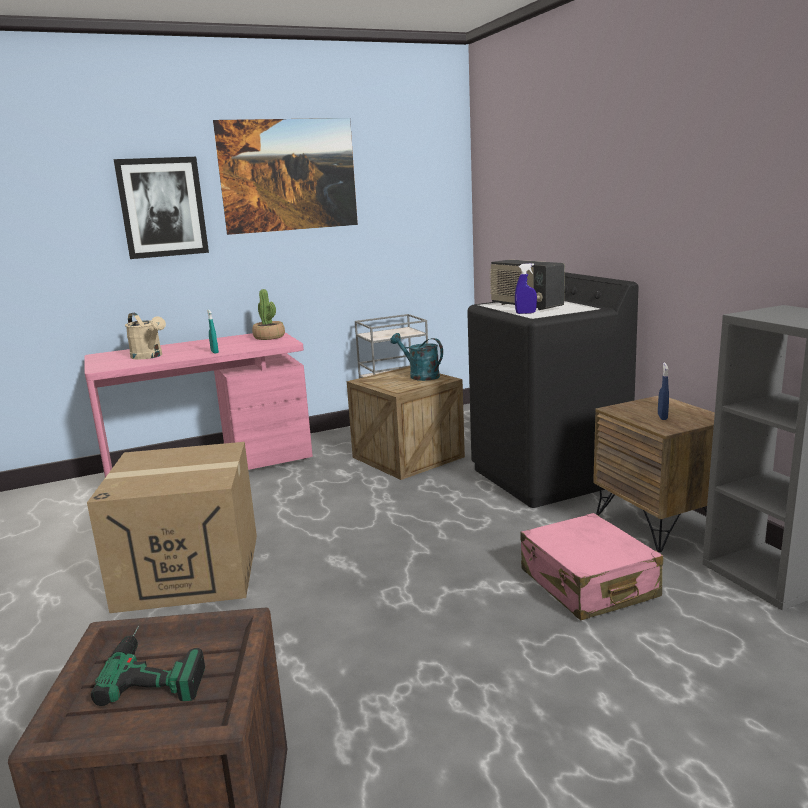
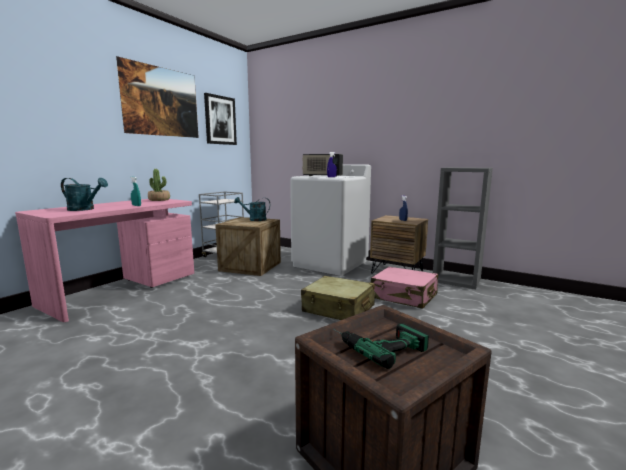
camera: 35 degrees left, 5 degrees down
(149, 356) = (85, 209): beige watering can -> turquoise watering can
(162, 207) = (80, 107): picture -> picture (220, 120)
(190, 571) = (189, 341): cardboard box -> none
(435, 576) = (338, 309): none -> beige suitcase
(548, 476) = (330, 263): black washing machine -> white washing machine

